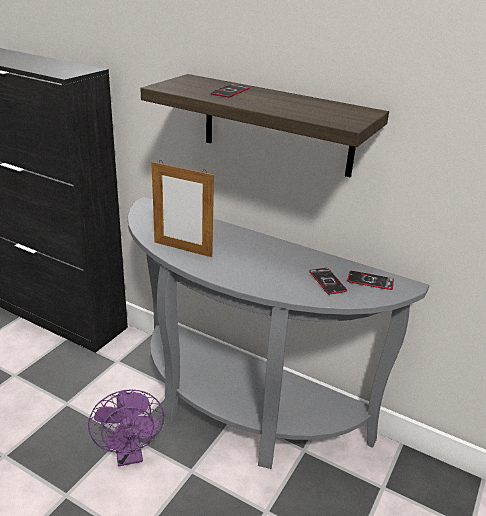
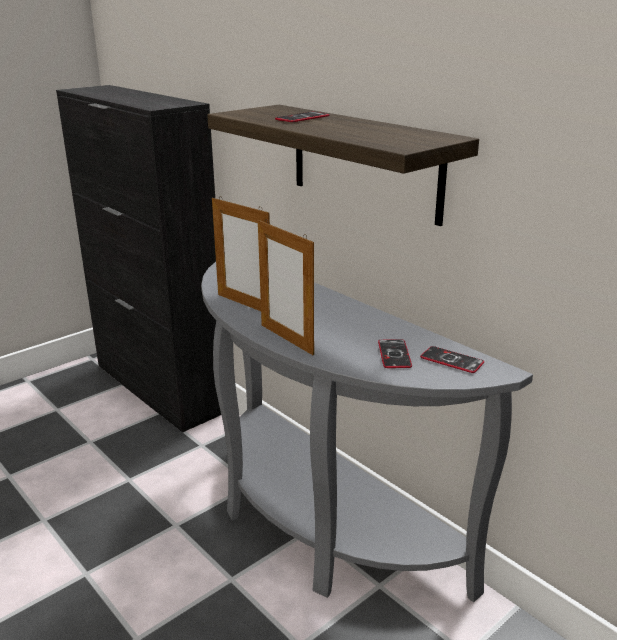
camera: 20 degrees right, 5 degrees down
(130, 454) = (171, 546): purple fan -> none
(238, 278) = (286, 339): none -> picture frame

